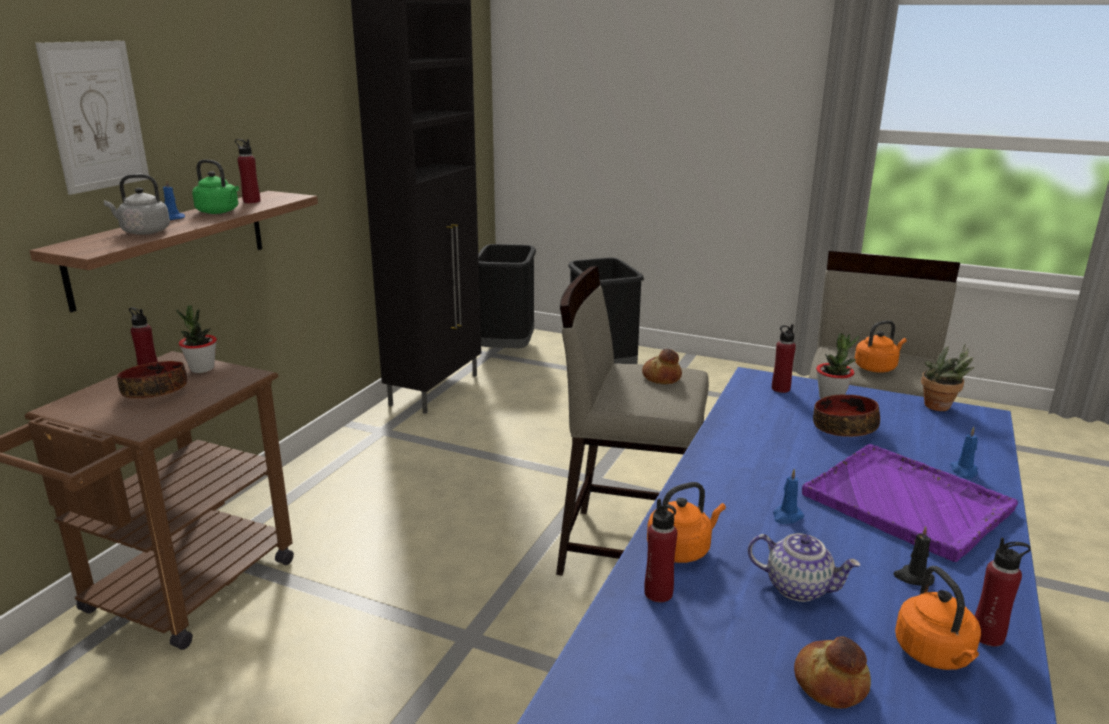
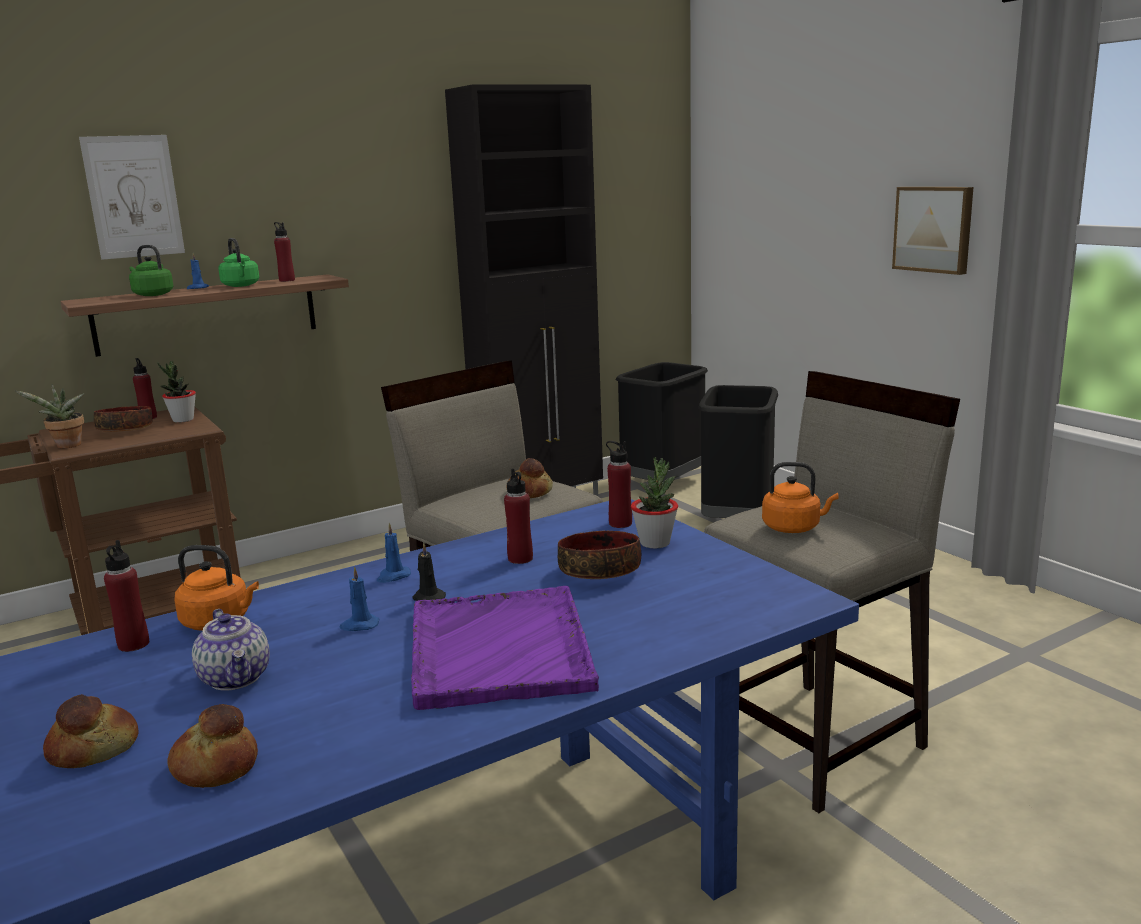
camera: 35 degrees right, 5 degrees down
(143, 232) = (152, 294): grey kettle -> green kettle
(749, 130) = (934, 229): none -> picture
(913, 577) = (346, 707): black candle -> black candle (428, 598)
(935, 655) = (214, 767): orange kettle -> bread
(940, 408) = (767, 579): potted plant -> potted plant (67, 446)
(964, 471) = (635, 642): blue candle -> blue candle (393, 576)
(987, 636) = (293, 774): red bottle -> red bottle (520, 559)

